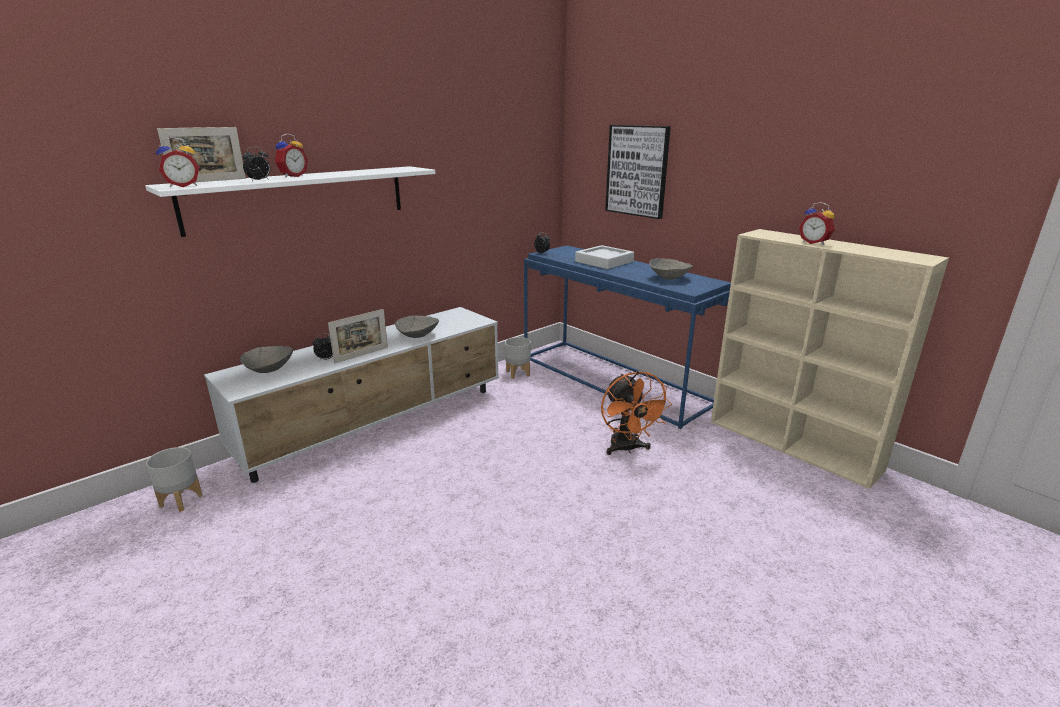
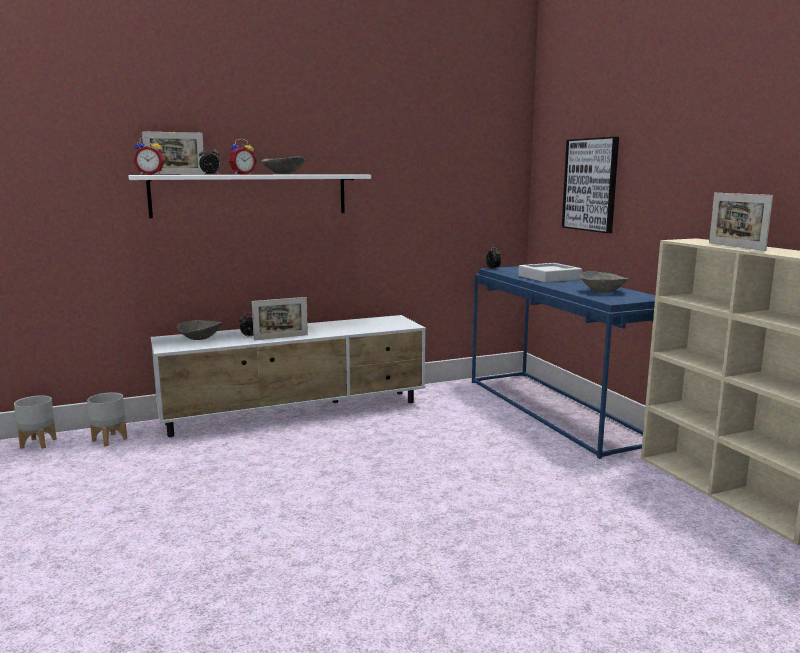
camera: 20 degrees right, 10 degrees down
(418, 336) = (341, 330): grey bowl -> grey bowl (283, 174)
(517, 373) = (455, 392): grey planter -> grey planter (38, 443)
(627, 449) = (524, 466): orange fan -> none
(814, 243) = (736, 246): alarm clock -> picture frame

